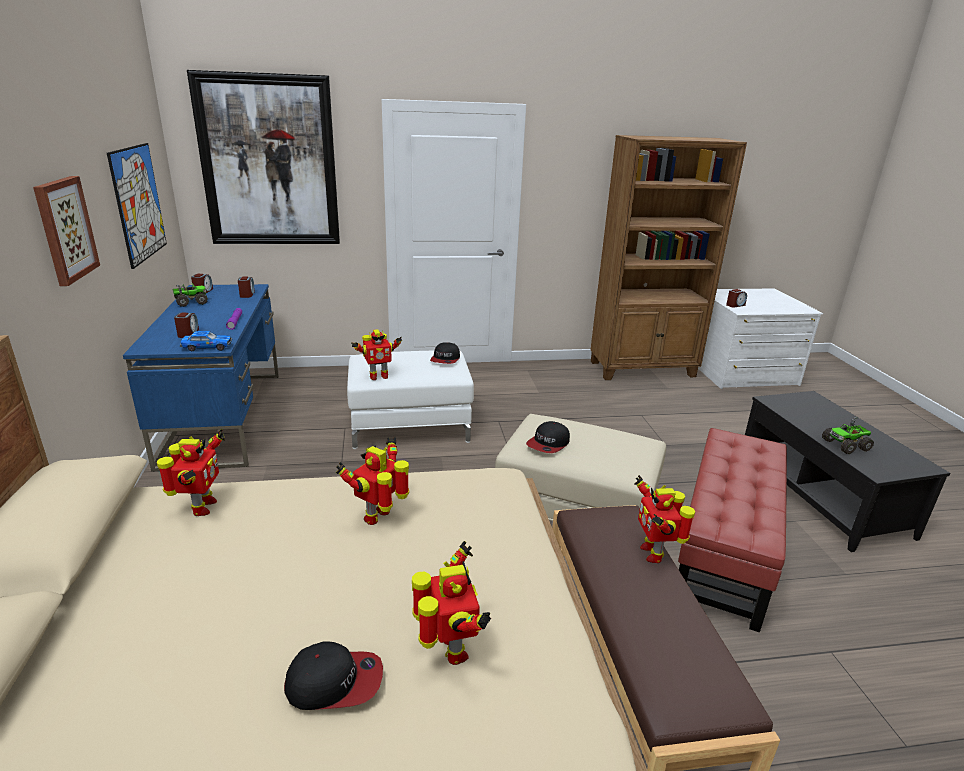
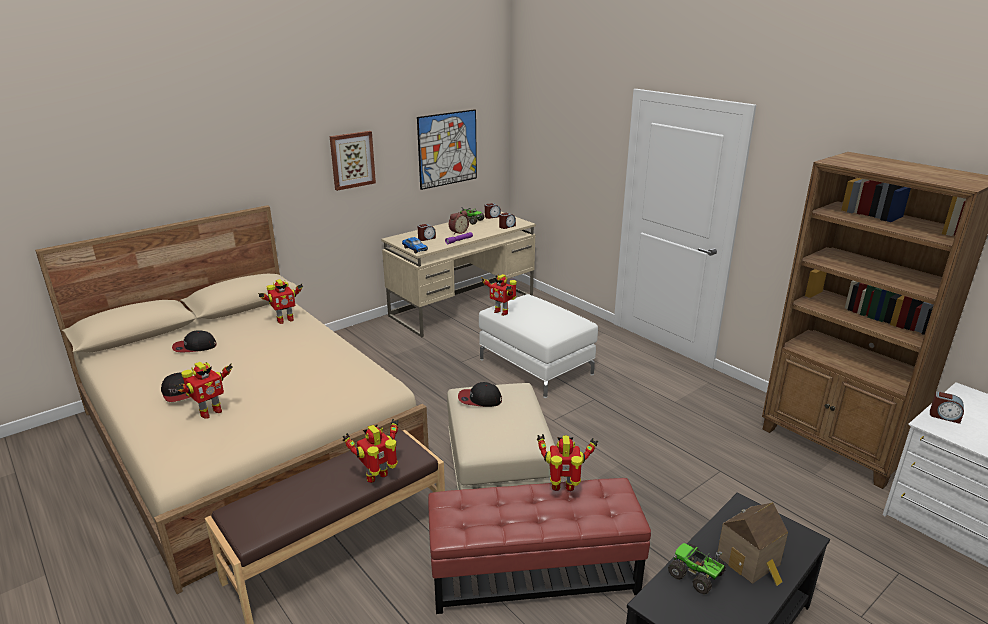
camera: 60 degrees right, 0 degrees up
(208, 315) = (458, 232): none -> alarm clock
(224, 417) = (463, 306): blue desk -> beige desk
(269, 162) = (558, 130): picture -> none
(380, 516) = (311, 363): toy robot -> toy robot (563, 489)
(445, 359) = (564, 322): cap -> cap (194, 347)
(834, 422) = (751, 562): none -> toy house

